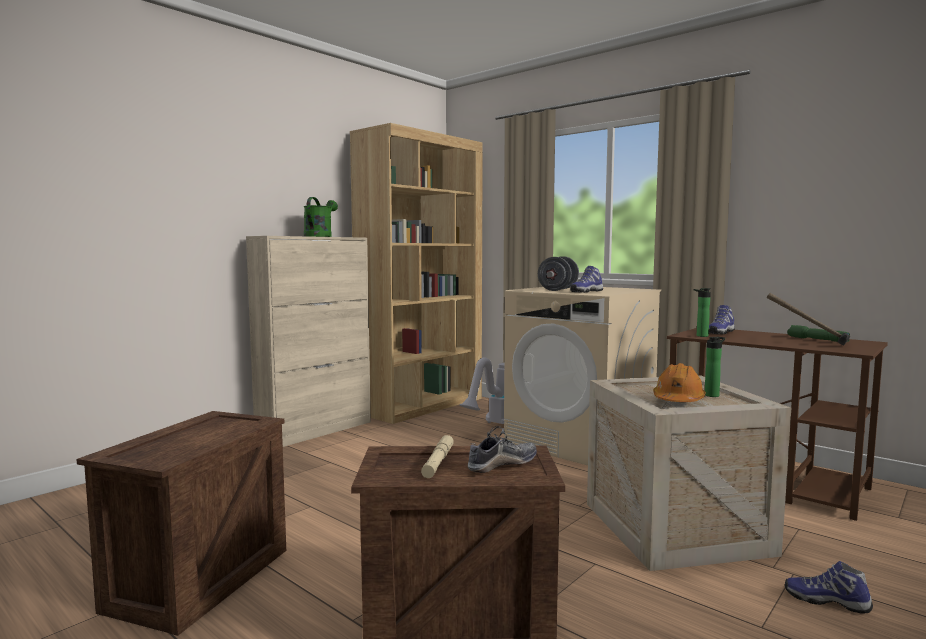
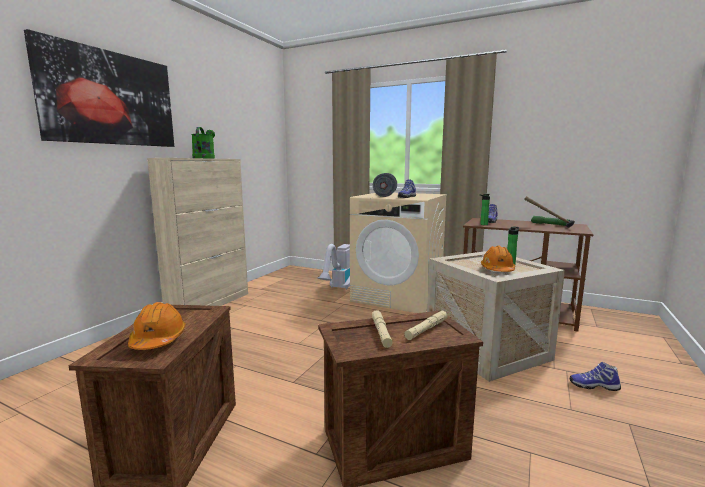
camera: 15 degrees left, 5 degrees up
(178, 444) = (158, 339): none -> orange hard hat
(206, 166) = (110, 98): none -> picture
(422, 405) = (279, 278): brown bookcase -> none
(501, 464) = (426, 329): shoe -> beige flashlight

